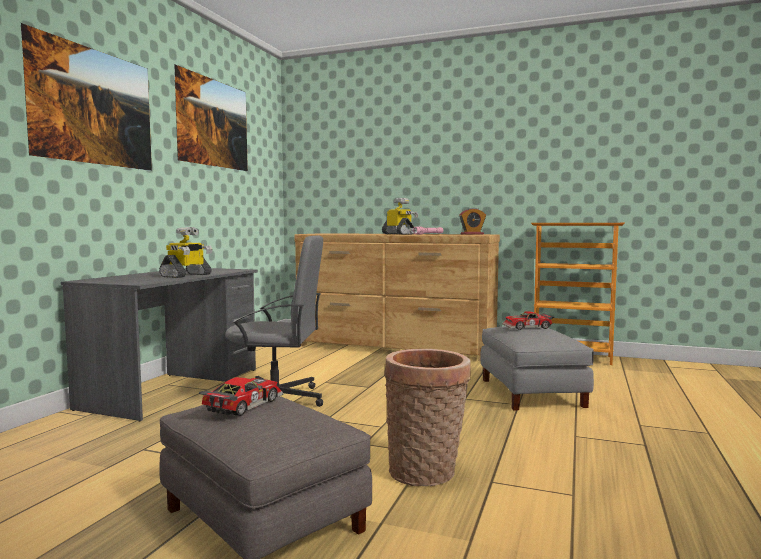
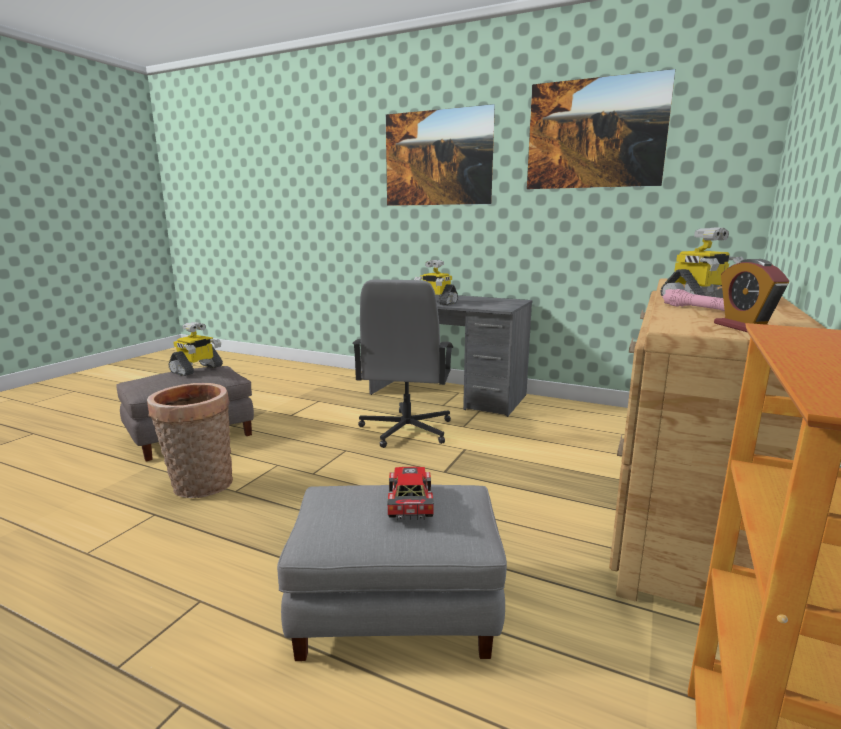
camera: 95 degrees right, 10 degrees up
(241, 404) = (197, 369): toy car -> toy robot

